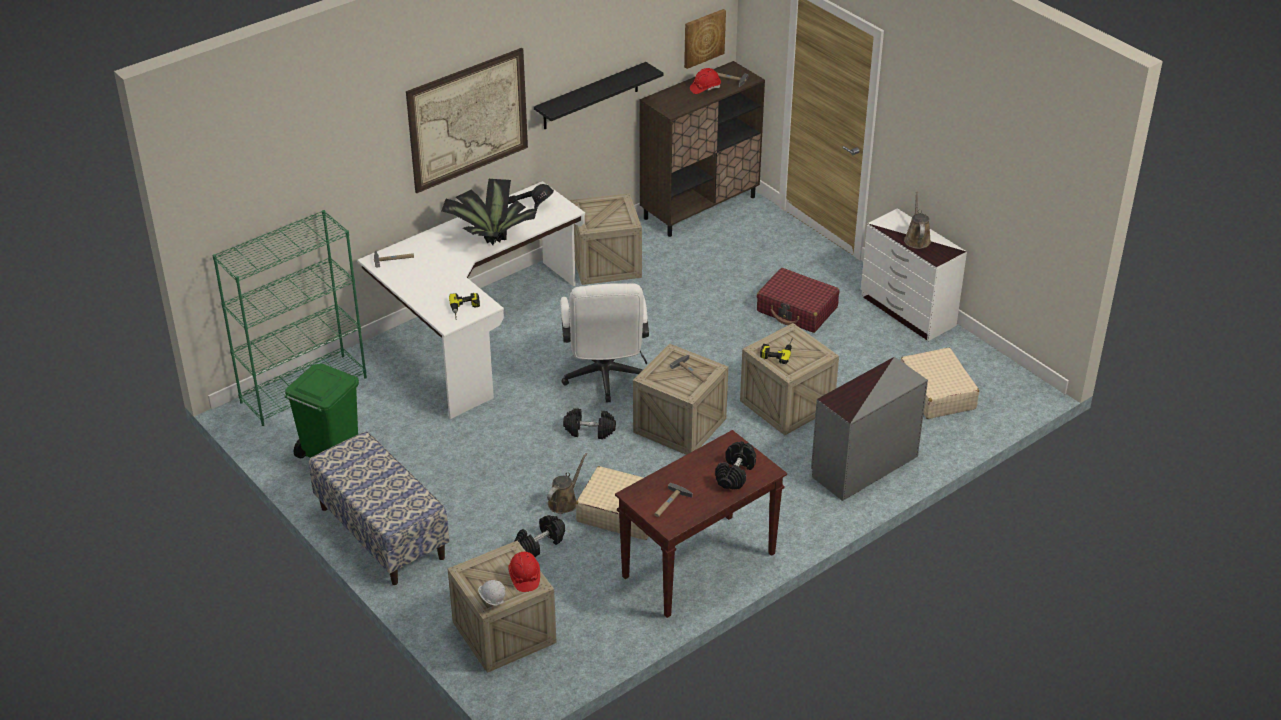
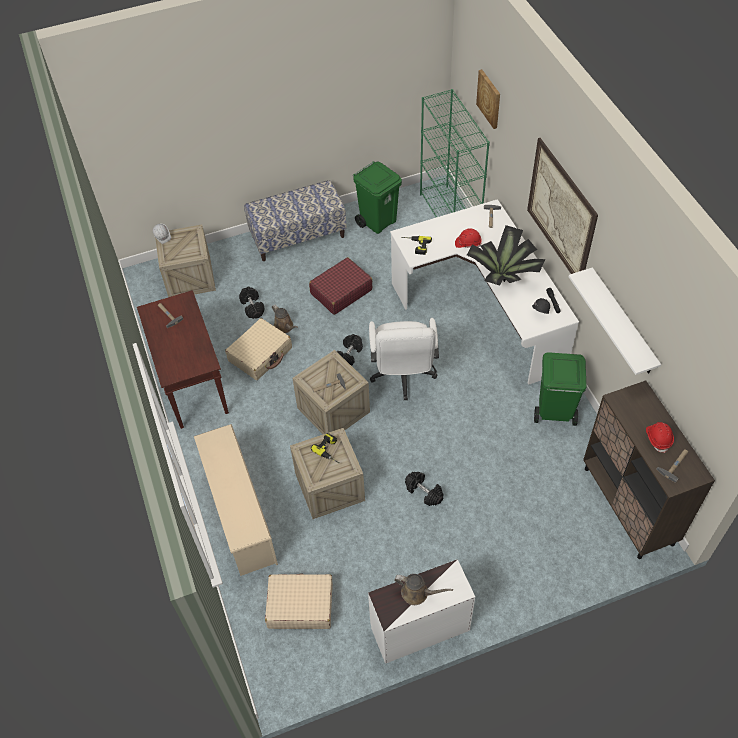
camera: 110 degrees right, 15 degrees up
(524, 577) = (175, 256): red hard hat -> red hard hat (468, 243)
(591, 96) = (622, 322): black shelf -> white shelf
(604, 379) = (403, 377): white office chair -> white office chair turned 105 degrees counterclockwise
(606, 263) = (554, 412): crate -> green trash can
(703, 38) = (704, 424): picture -> picture (489, 98)
(735, 474) = (175, 357): black dumbbell -> black dumbbell (424, 492)
(797, 310) = (449, 535): red suitcase -> red suitcase (341, 292)
(863, 466) = (239, 515): grey dresser -> beige shoe rack

